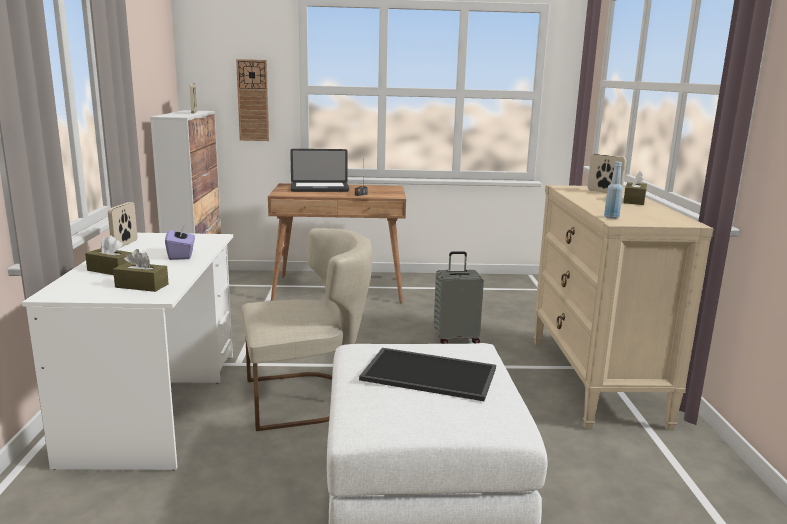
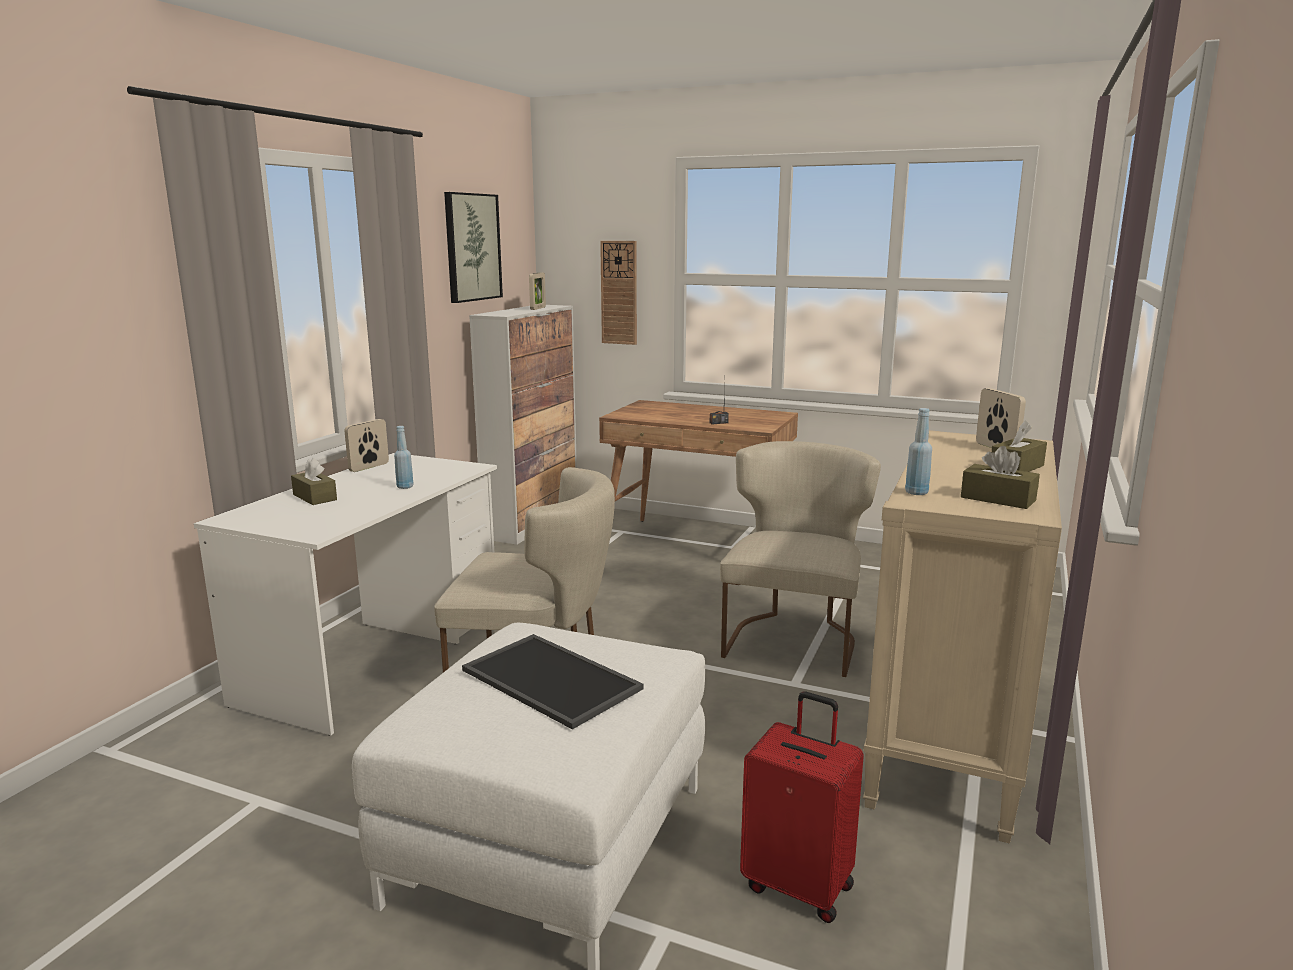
camera: 25 degrees right, 0 degrees up
(142, 286) = (317, 519): brown tissue box -> brown tissue box (998, 499)
(145, 60) = (472, 247): none -> picture
(181, 255) = (405, 487): purple tissue box -> blue bottle
(319, 188) = (678, 410): laptop -> none
(456, 339) = (793, 638): grey suitcase -> beige chair
(591, 483) = (799, 885): none -> red suitcase

